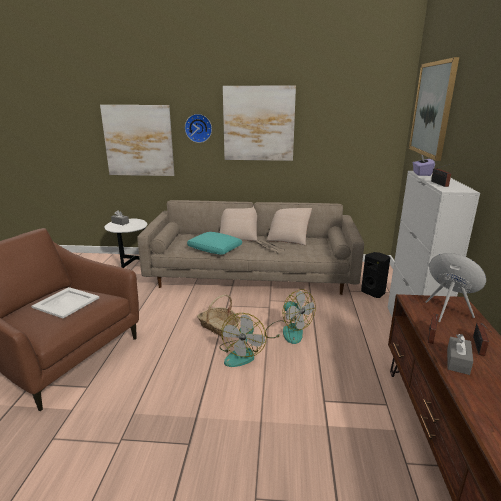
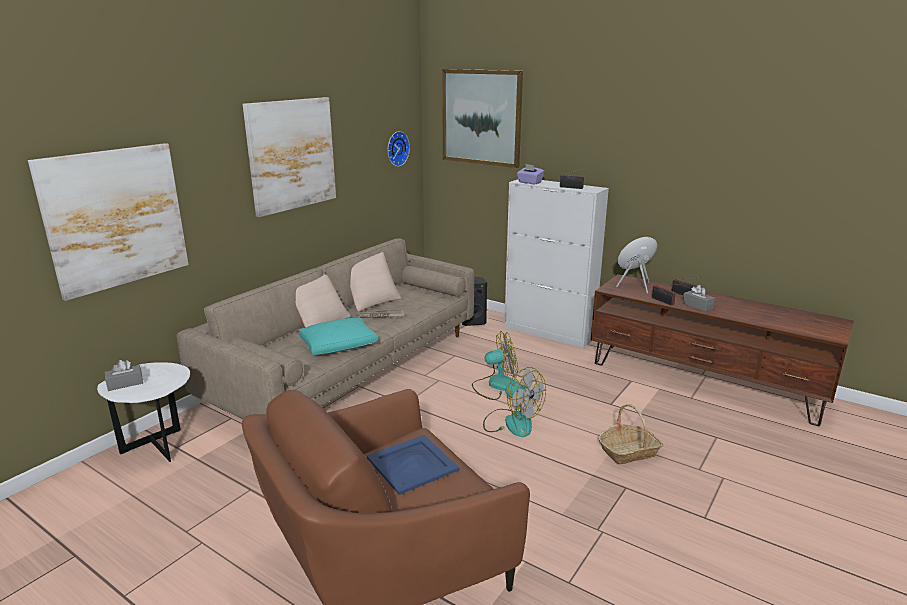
camera: 60 degrees left, 0 degrees up
(66, 303) = (413, 464): white tray -> blue tray
(198, 128) = (215, 175): wall clock -> wall clock (396, 148)
(219, 326) = (446, 421): basket -> basket (629, 452)

